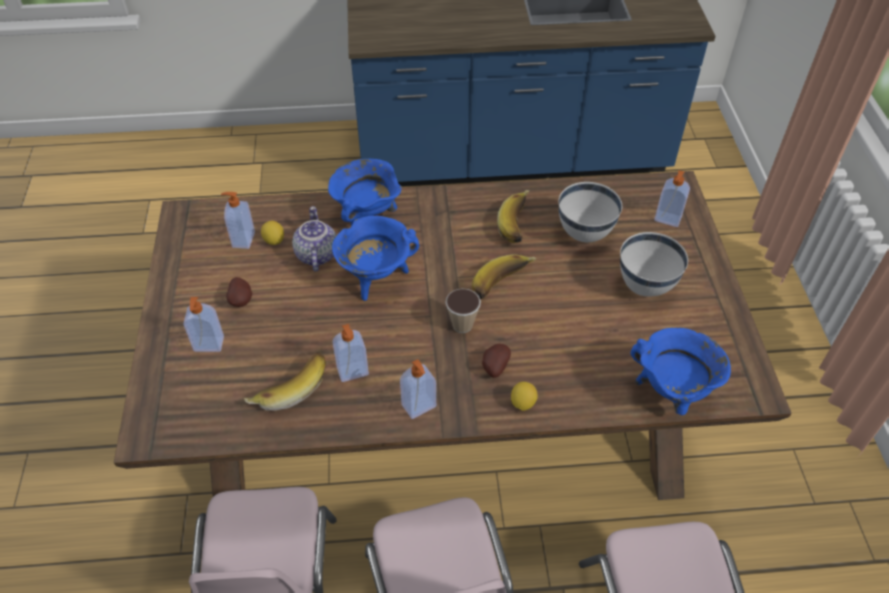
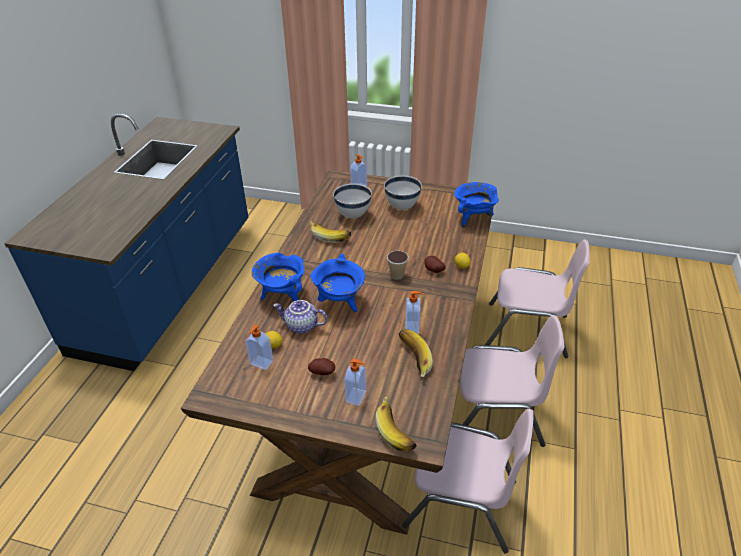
camera: 70 degrees left, 10 degrees down
(419, 407) = (450, 305): soap dispenser -> none
(503, 285) = (374, 253): banana -> banana (397, 430)

